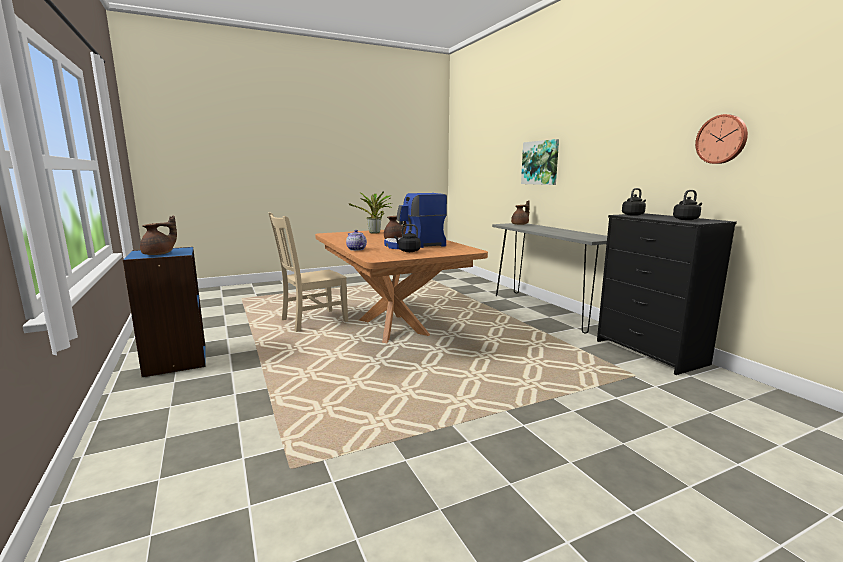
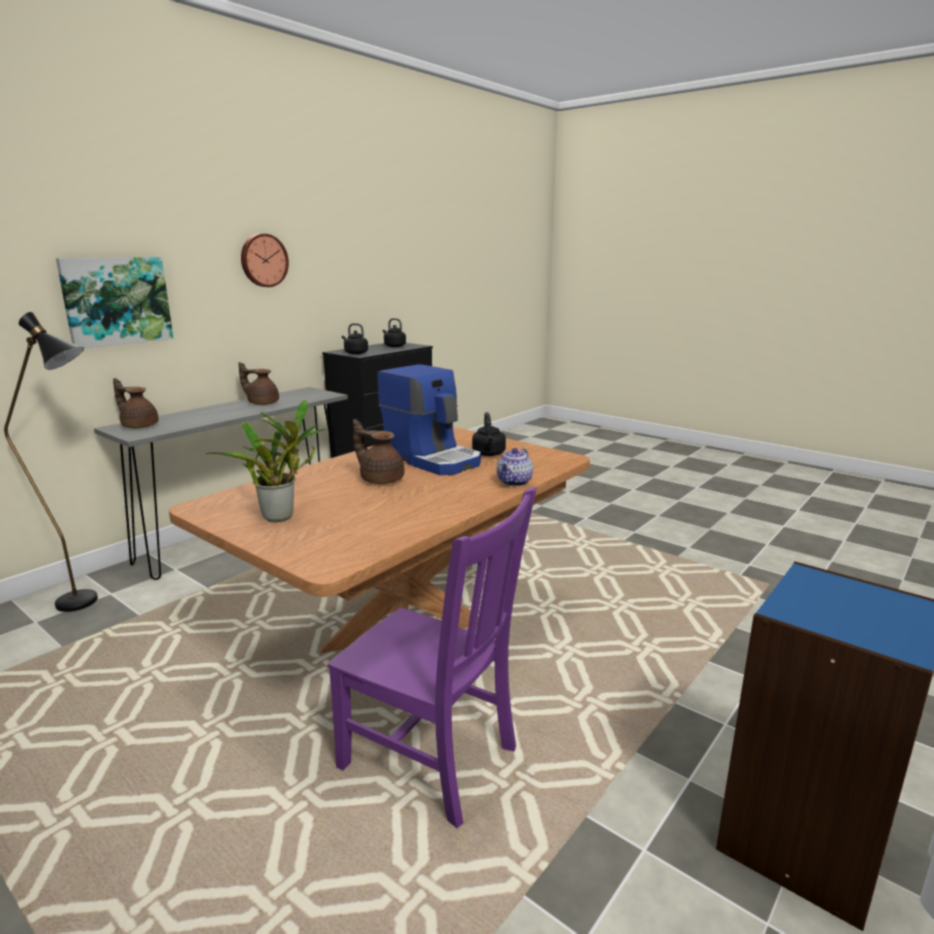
camera: 115 degrees left, 5 degrees up
(159, 254) = (859, 597): brown teapot -> brown teapot (262, 403)
(312, 321) = (433, 760): beige chair -> purple chair
(481, 289) = (89, 603): none -> black floor lamp
(722, 139) = (372, 270): wall clock -> wall clock (263, 260)

